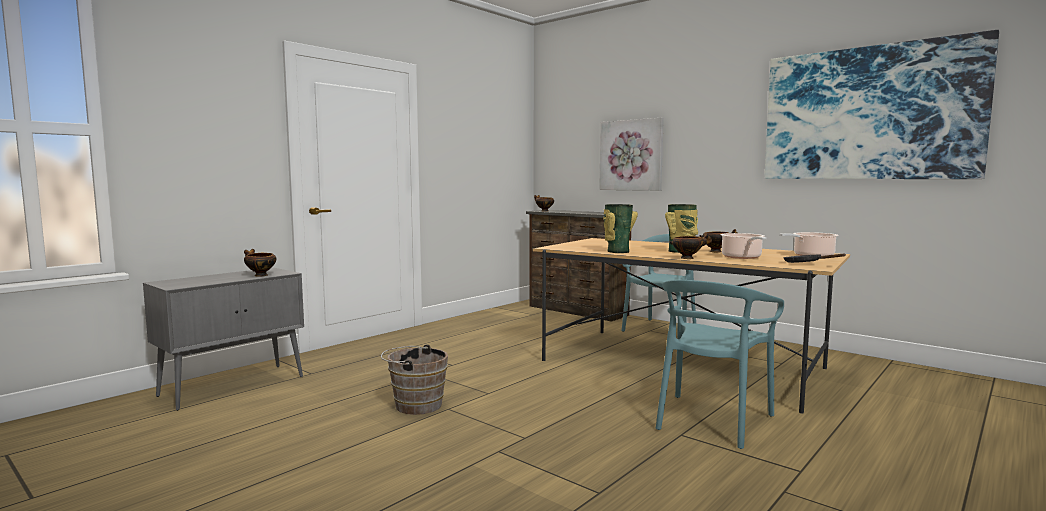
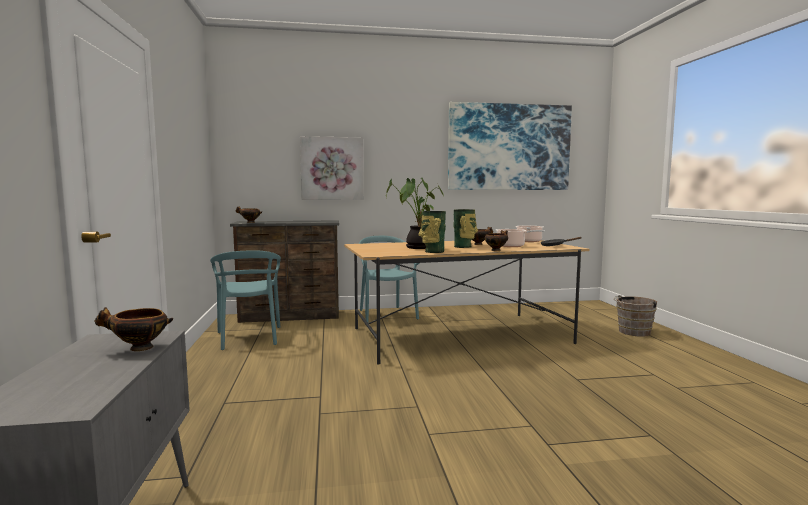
camera: 50 degrees left, 0 degrees up
(415, 405) = (396, 446): brown bucket -> brown bucket (633, 332)
(630, 247) = (417, 247): none -> potted plant
(711, 420) = (563, 364): turquoise chair -> turquoise chair (249, 337)

